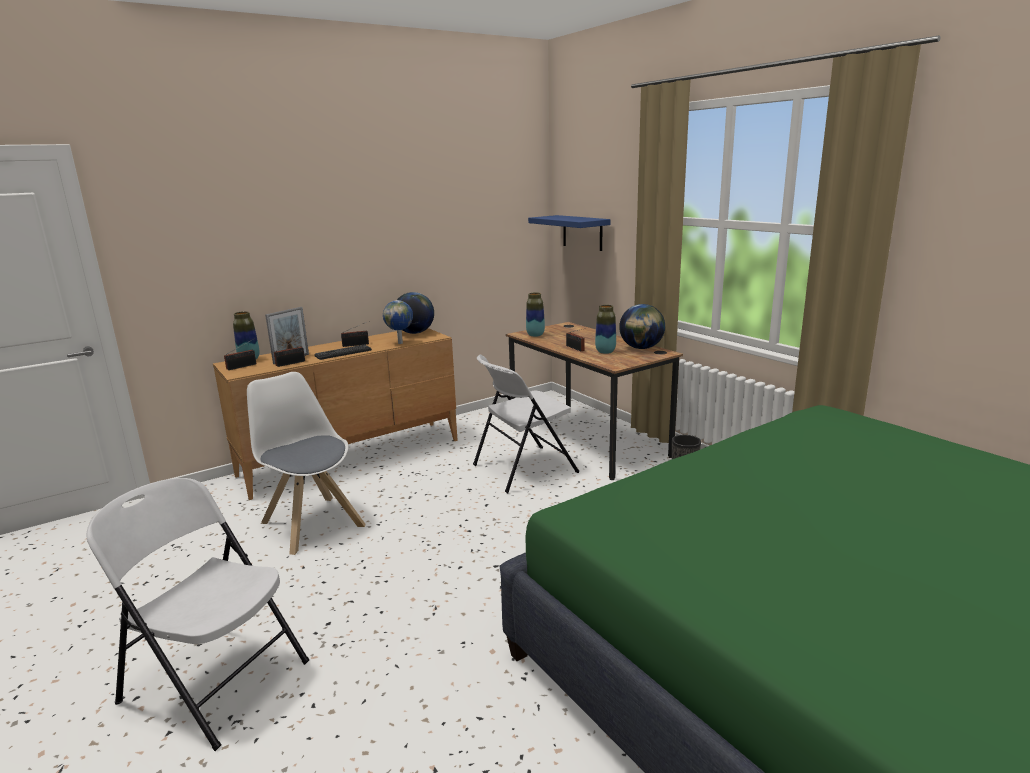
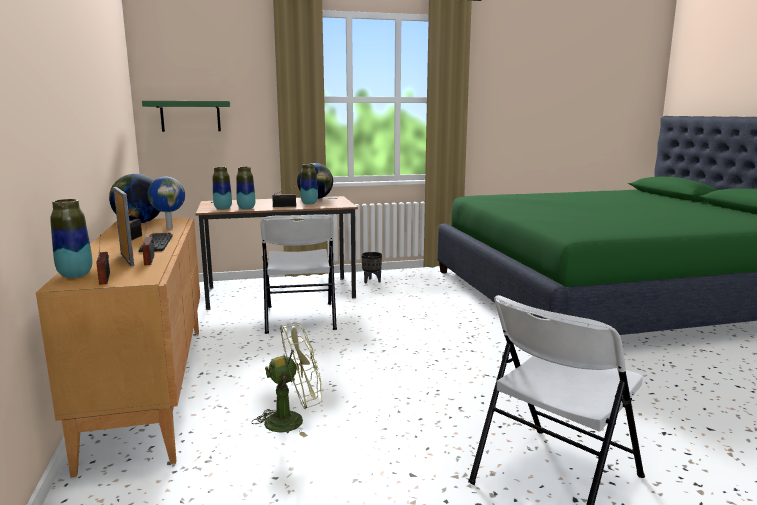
camera: 70 degrees left, 5 degrees down
(311, 523) = (292, 420): chair -> green fan
(546, 340) = (246, 208): none -> vase
(582, 232) = (190, 116): blue shelf -> green shelf

